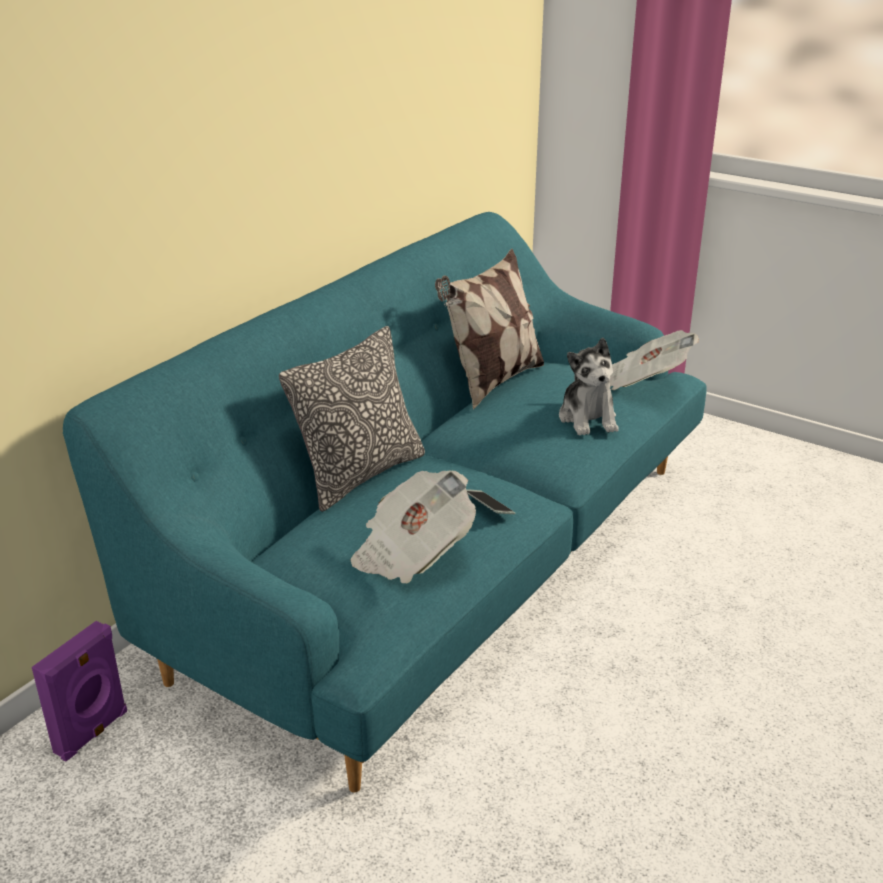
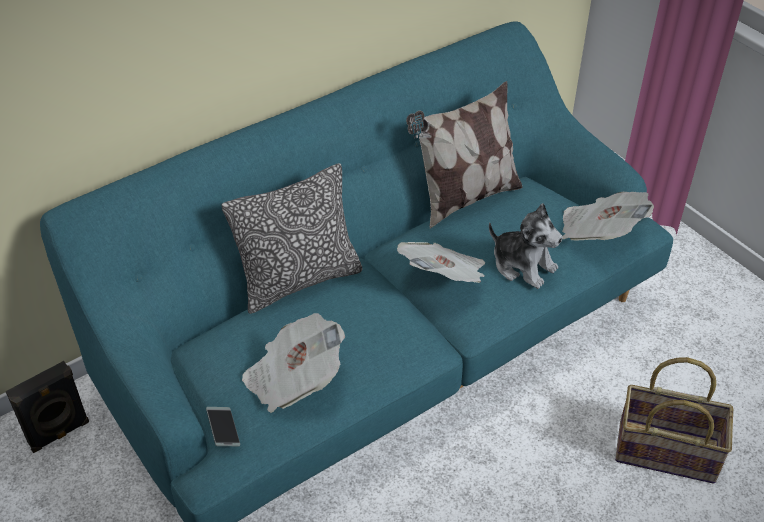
camera: 20 degrees right, 15 degrees up
(93, 733) = (59, 434): purple speaker -> black speaker
(488, 507) = (381, 346): phone -> phone (223, 429)
(517, 441) = (444, 278): none -> newspaper
(588, 419) = (523, 265): plush toy -> plush toy turned 60 degrees counterclockwise
(784, 580) = (667, 450): none -> basket

